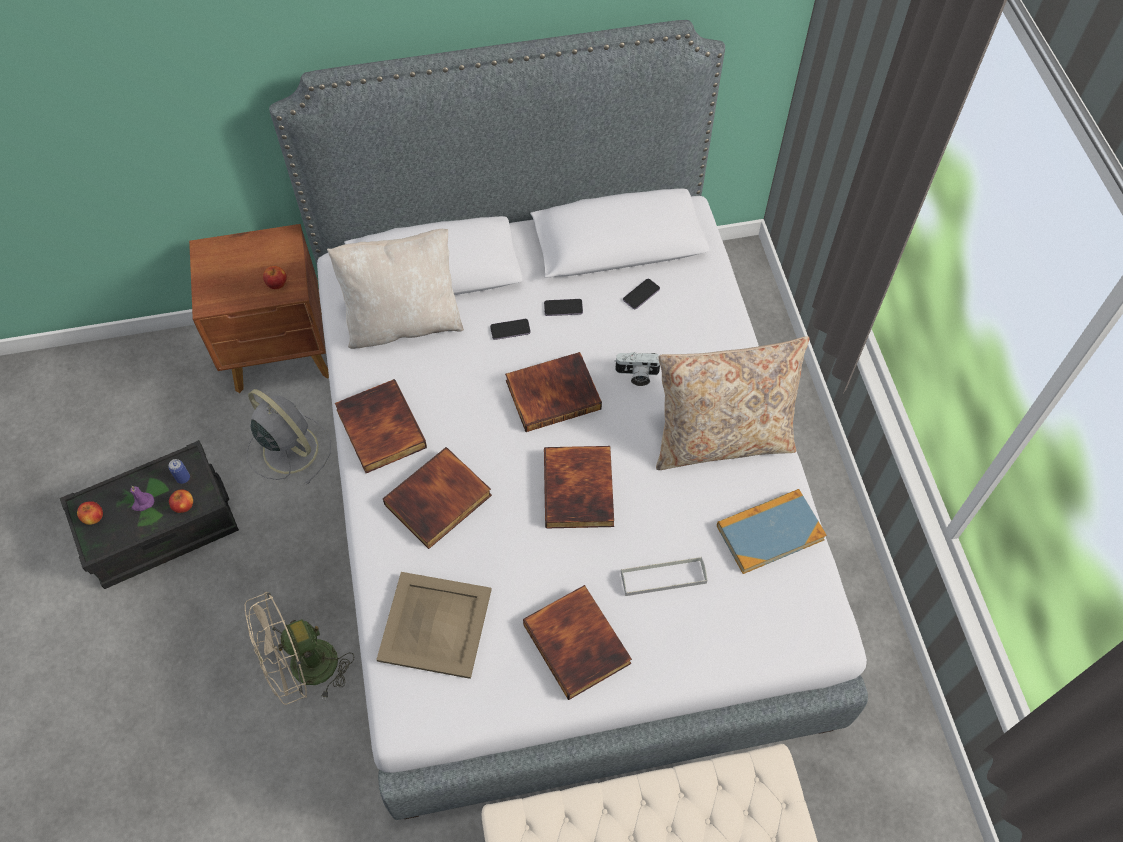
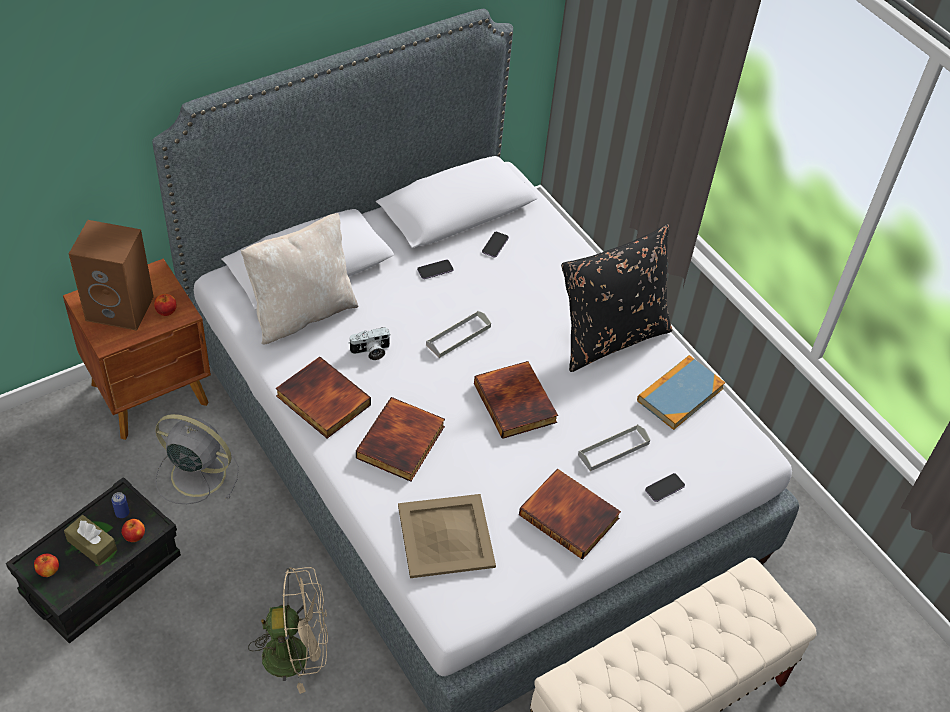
camera: 25 degrees left, 10 degrees down
(143, 503) = (92, 545): purple candle -> brown tissue box
(237, 268) = (122, 307): none -> brown speaker
(304, 670) = (296, 654): beige fan -> beige fan turned 135 degrees counterclockwise
(510, 330) = (398, 297): phone -> phone (664, 488)
(553, 393) = (458, 336): book -> grey tray
(637, 375) = (520, 306): camera -> camera (371, 352)
(721, 439) = (610, 336): beige pillow -> black pillow

